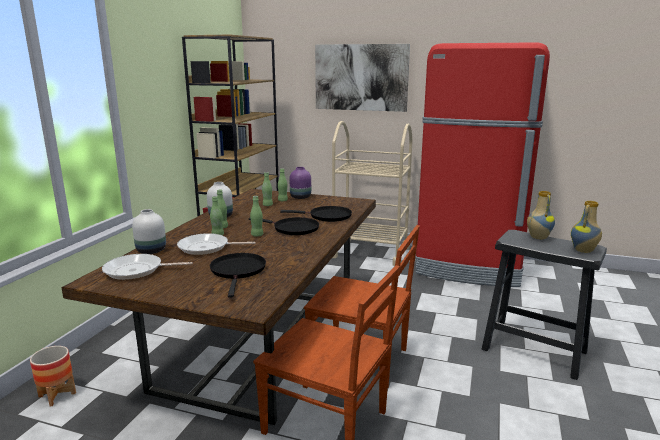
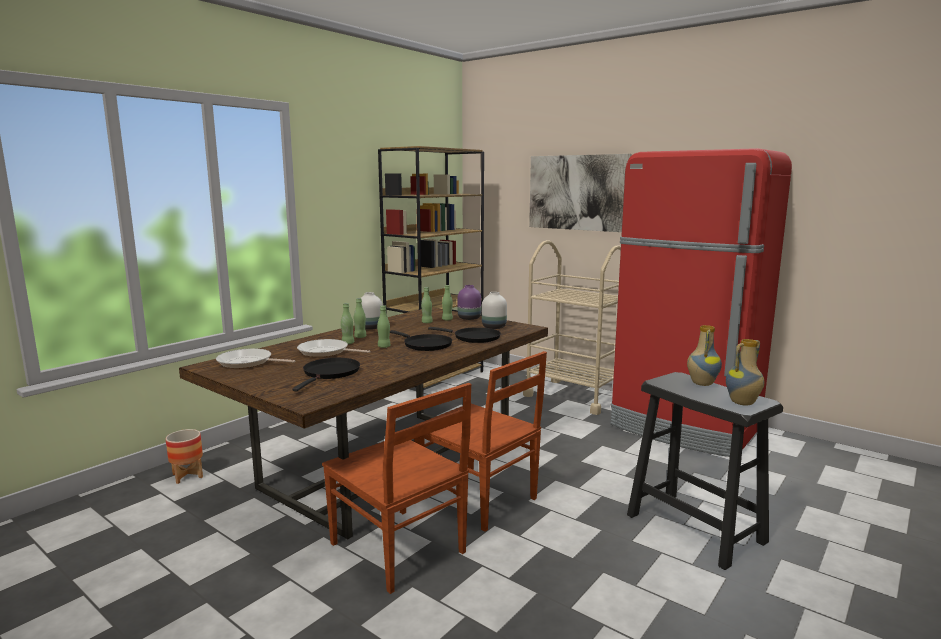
camera: 20 degrees right, 5 degrees down
(151, 251) = (277, 349): white vase -> white vase (494, 327)

